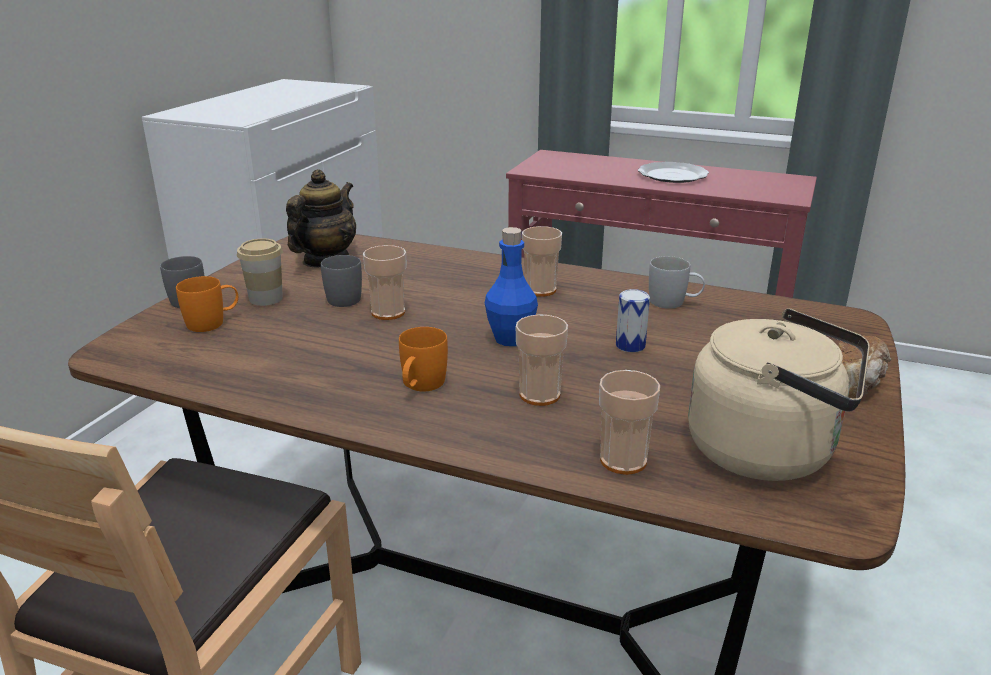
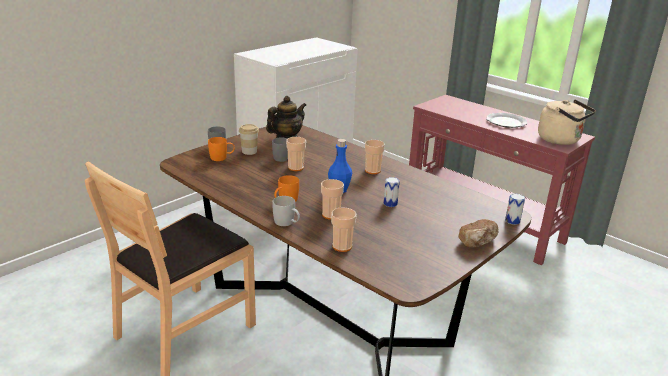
camera: 20 degrees right, 0 degrees up
(674, 303) = (431, 189): white mug -> white mug (287, 223)
(769, 452) = (406, 258): beige kettle -> beige kettle (561, 140)
(862, 330) = (512, 221): none -> can

